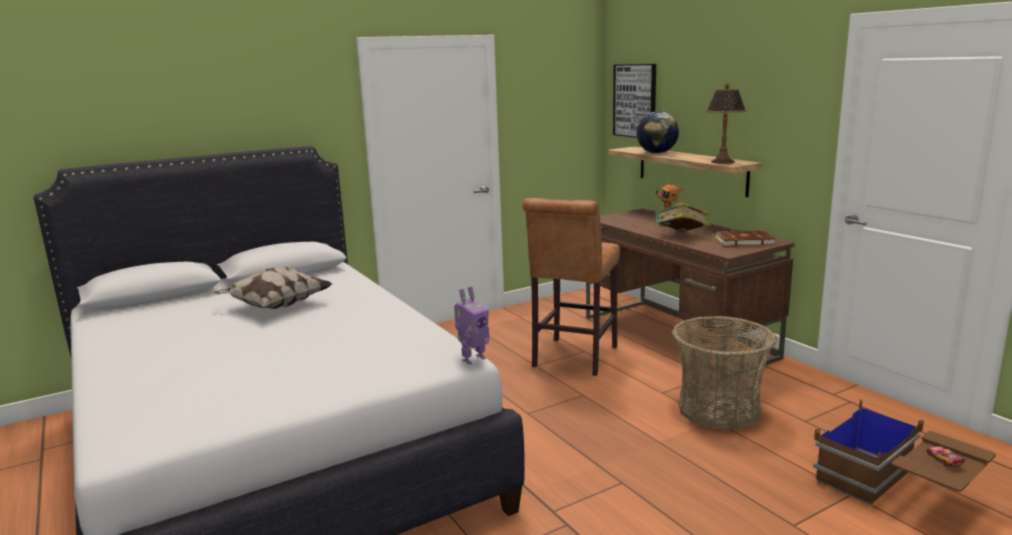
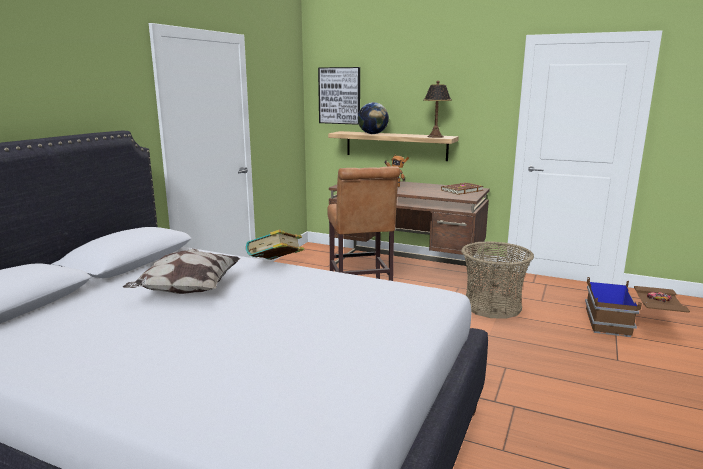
camera: 35 degrees left, 0 degrees up
(473, 359) = (449, 292): toy robot -> none
(681, 236) = (419, 191): book -> book (276, 265)

